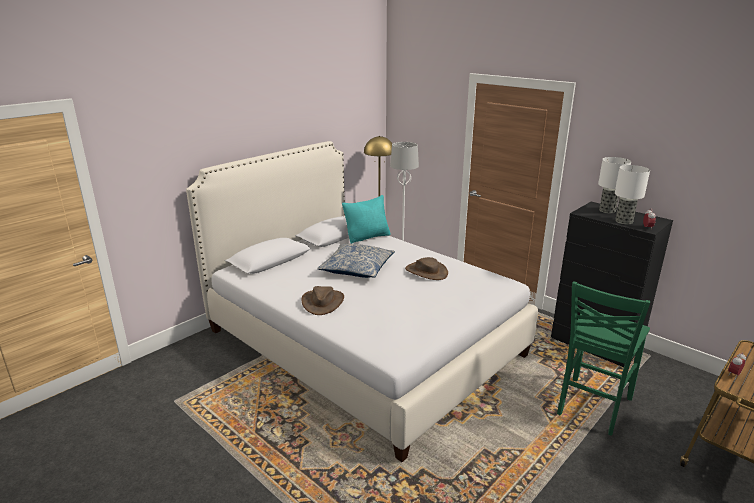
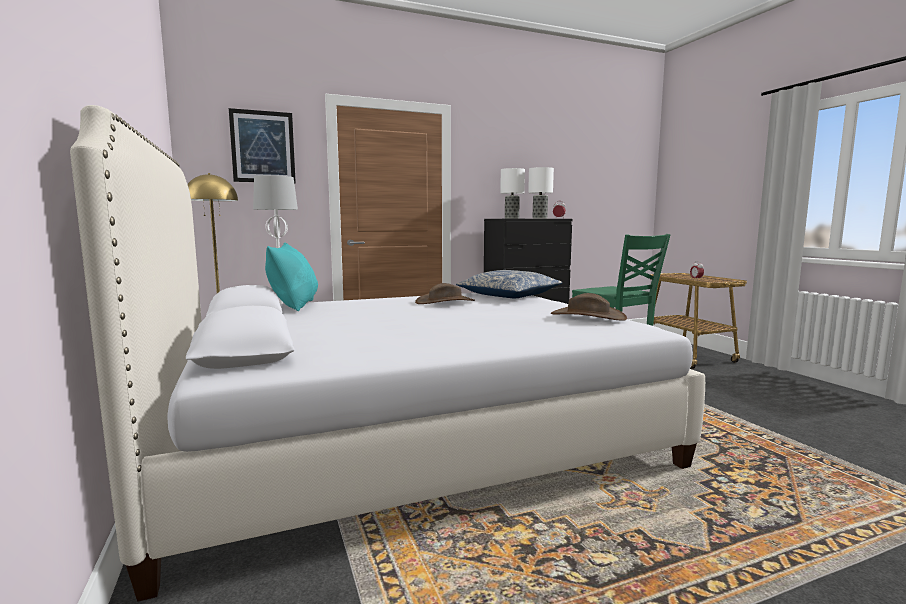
camera: 65 degrees left, 15 degrees down
(323, 302) = (470, 337): brown hat -> brown hat (587, 316)
(357, 268) = (385, 317): pillow -> pillow (509, 295)
(428, 113) = (263, 147): none -> picture

